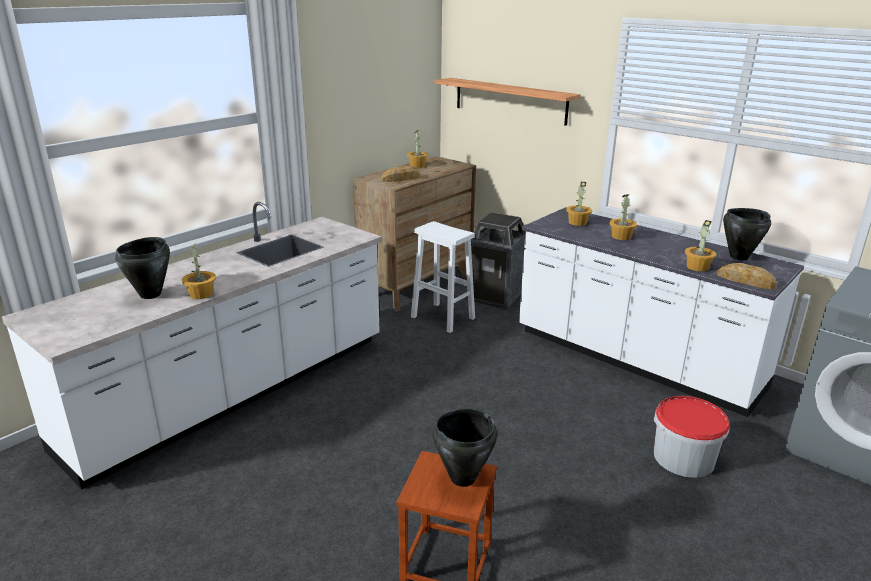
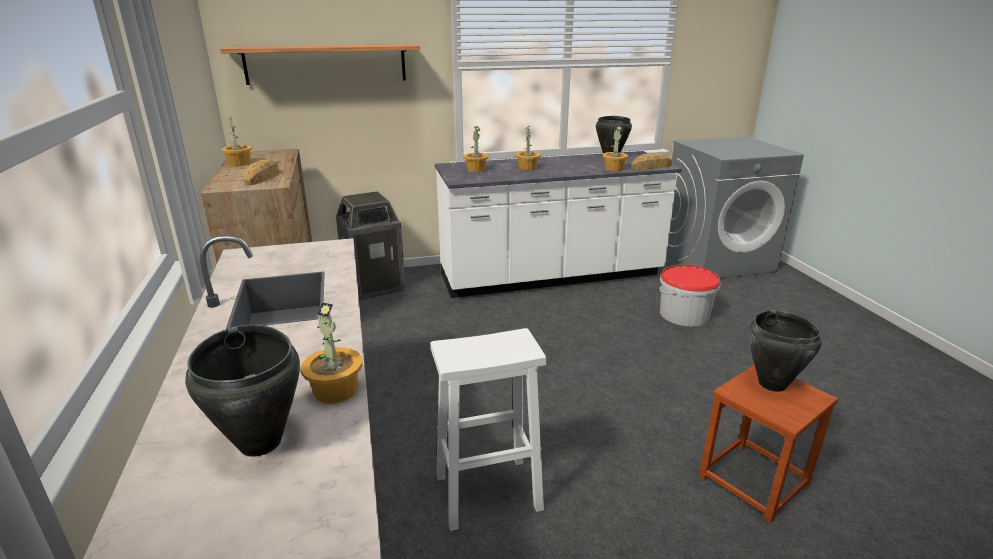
camera: 55 degrees left, 0 degrees up
(443, 318) = (368, 324): white stool -> white stool (490, 491)

